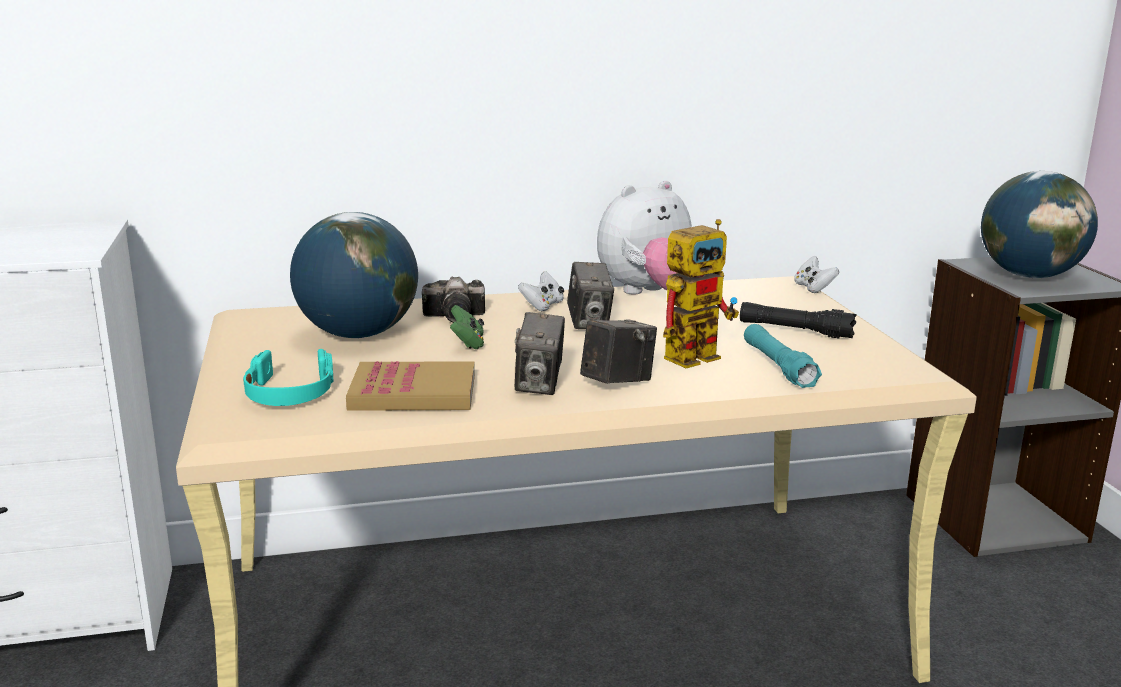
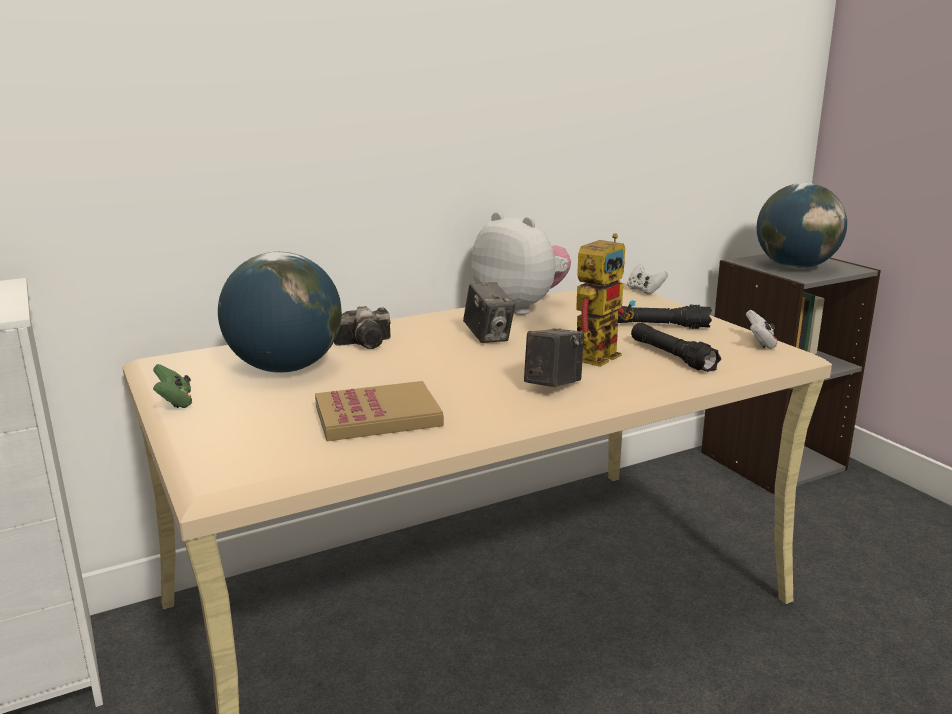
camera: 15 degrees left, 0 degrees up
(289, 392) = (257, 431): turquoise headphones -> none
(467, 343) = (394, 366): green game controller -> green game controller (175, 402)
(539, 385) = (488, 395): camera -> none
(542, 306) = (436, 326): white game controller -> white game controller (760, 343)
(652, 294) = (521, 307): plush toy -> plush toy turned 90 degrees counterclockwise
(778, 366) = (672, 356): turquoise flashlight -> black flashlight

